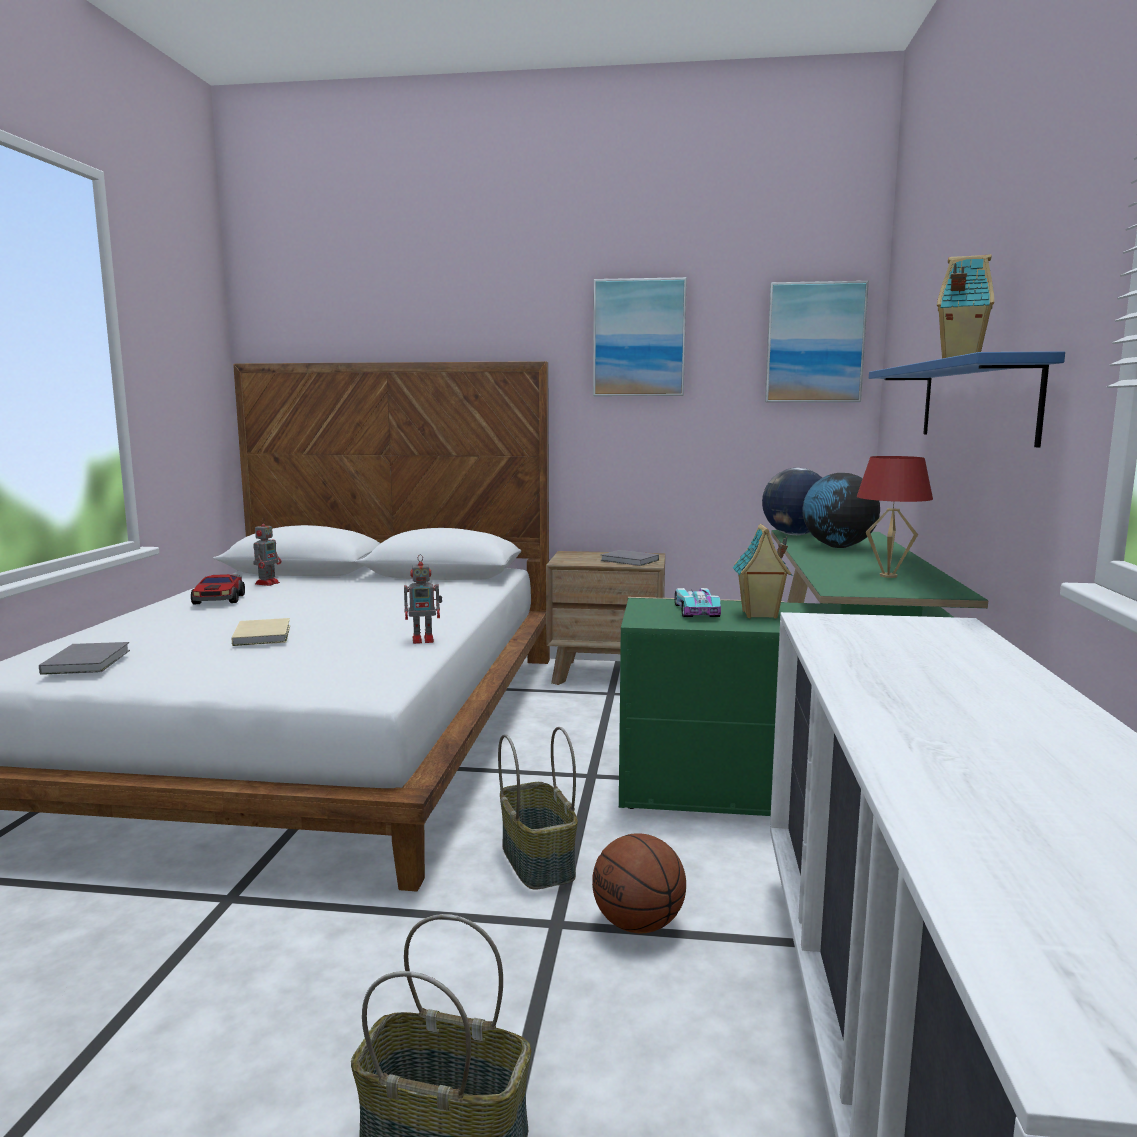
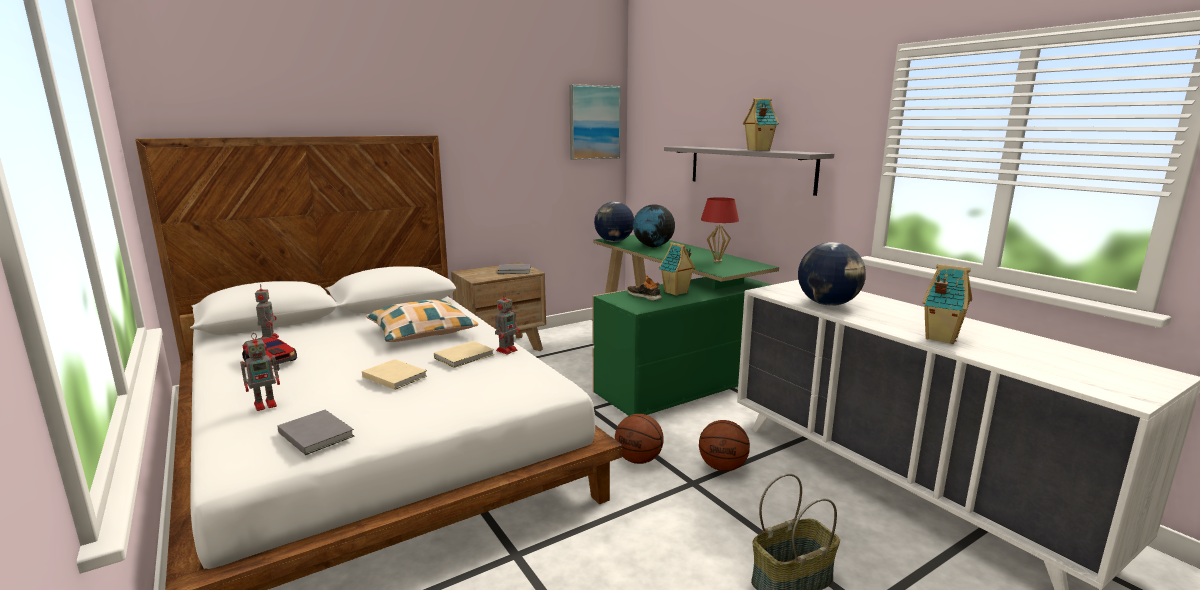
camera: 40 degrees left, 5 degrees up
(123, 629) = (267, 404): none -> toy robot
(367, 634) = (466, 356): none -> beige book
(393, 604) = (422, 332): none -> pillow
(539, 861) = (639, 460): basket -> basketball
(639, 338) = (494, 118): picture -> none
(696, 610) = (644, 296): toy car -> shoe
(869, 656) = (828, 304): none -> globe
(934, 757) = (940, 338): none -> toy house
(975, 401) = (749, 168): blue shelf -> grey shelf

